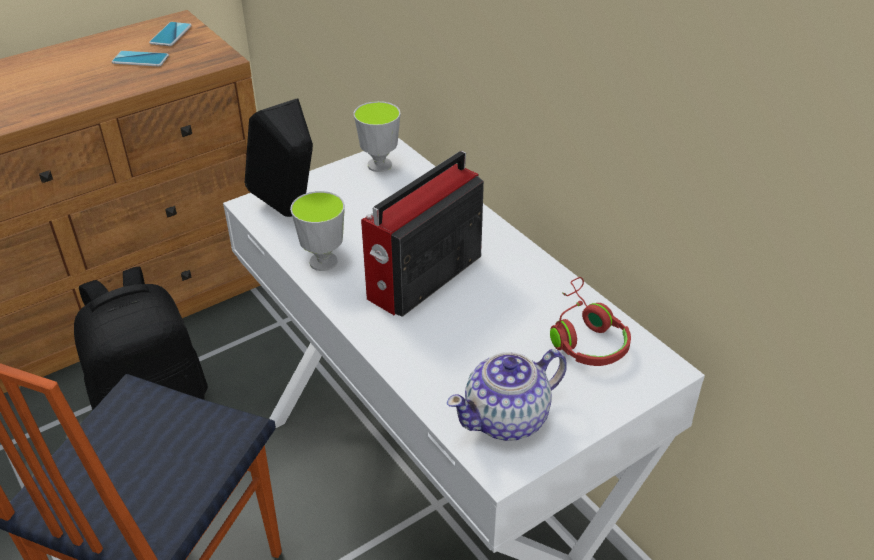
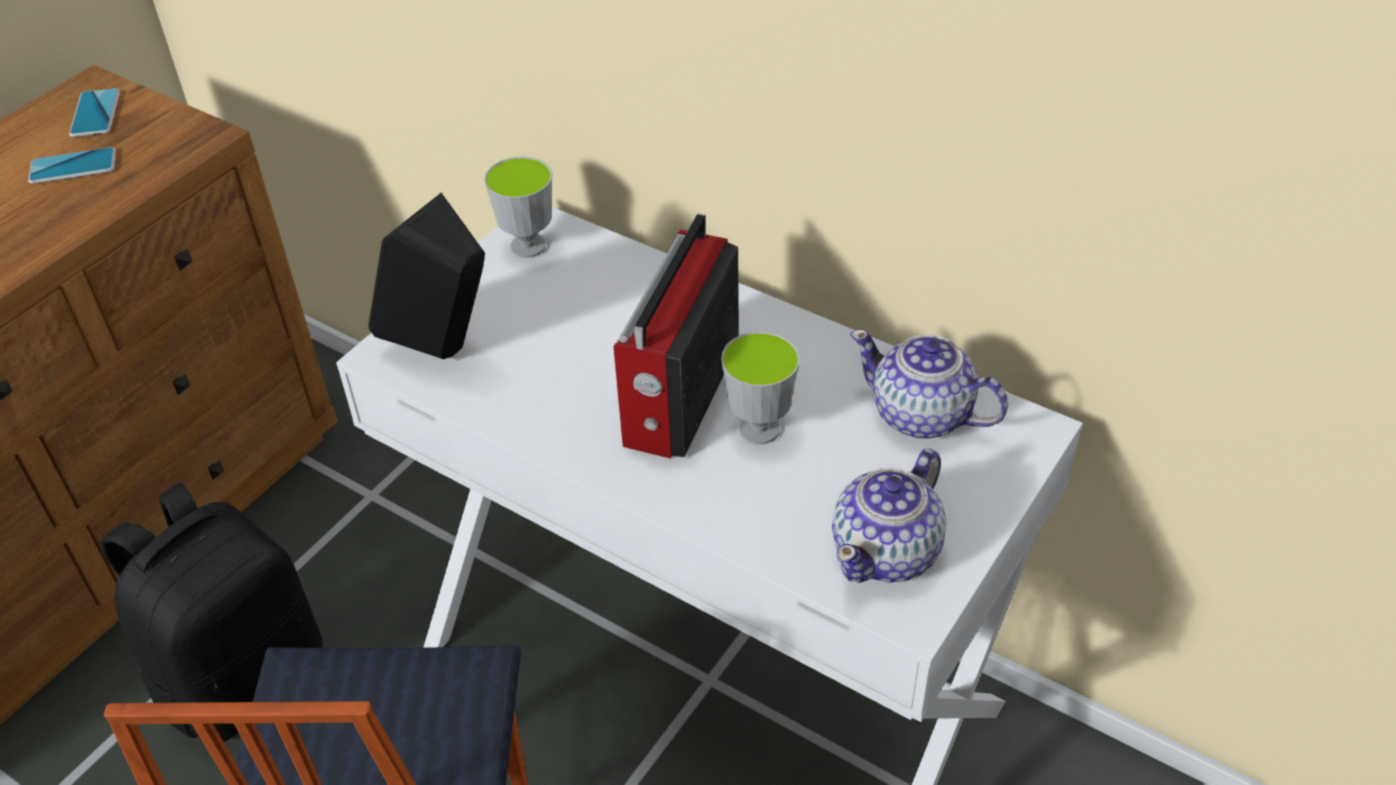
camera: 20 degrees left, 5 degrees up
(323, 262) = (533, 410): cup -> cup (759, 429)
(585, 336) = (922, 415): red headphones -> teapot

